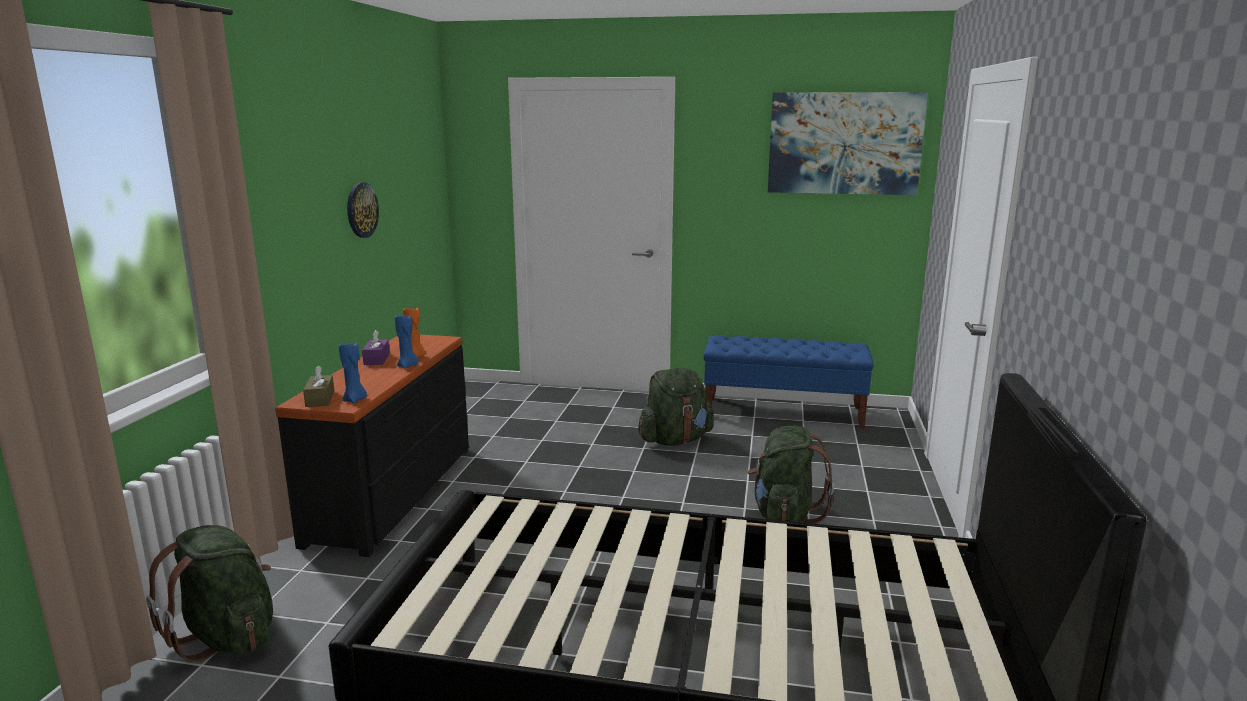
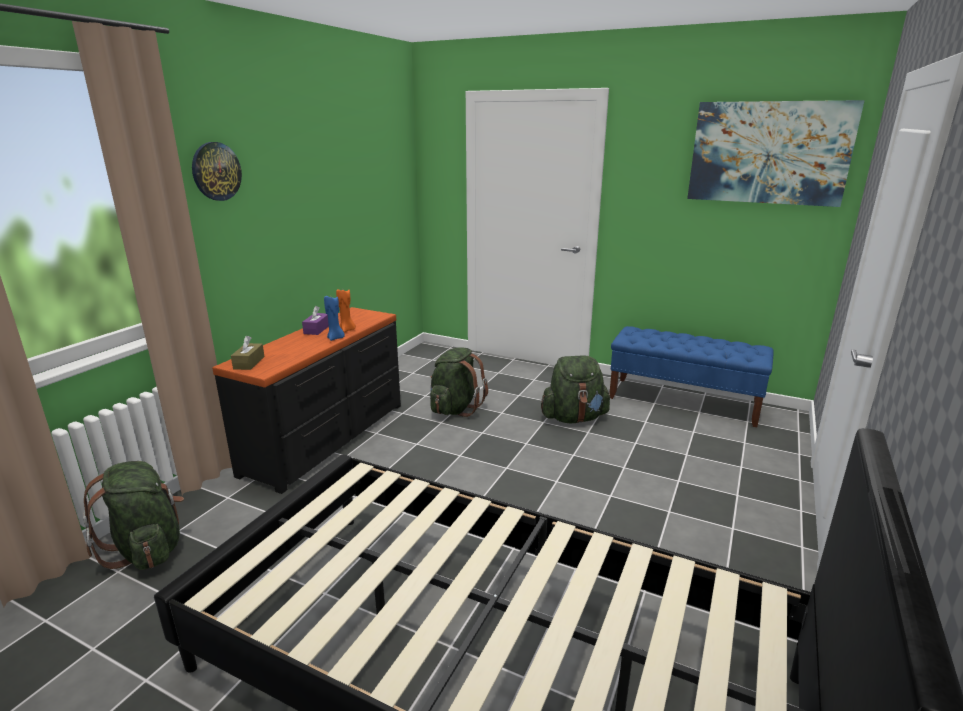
camera: 15 degrees right, 5 degrees up
(355, 400) = (273, 367): blue candle -> none
(361, 210) = (322, 204): wall clock -> wall clock (216, 171)
(784, 514) = (646, 508): green backpack -> green backpack (455, 408)

